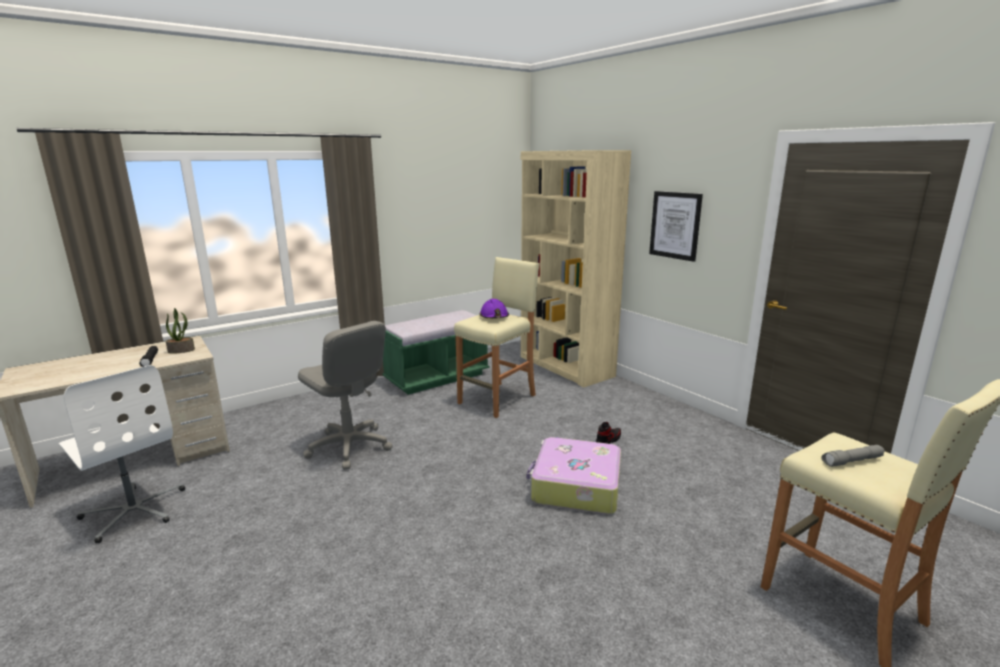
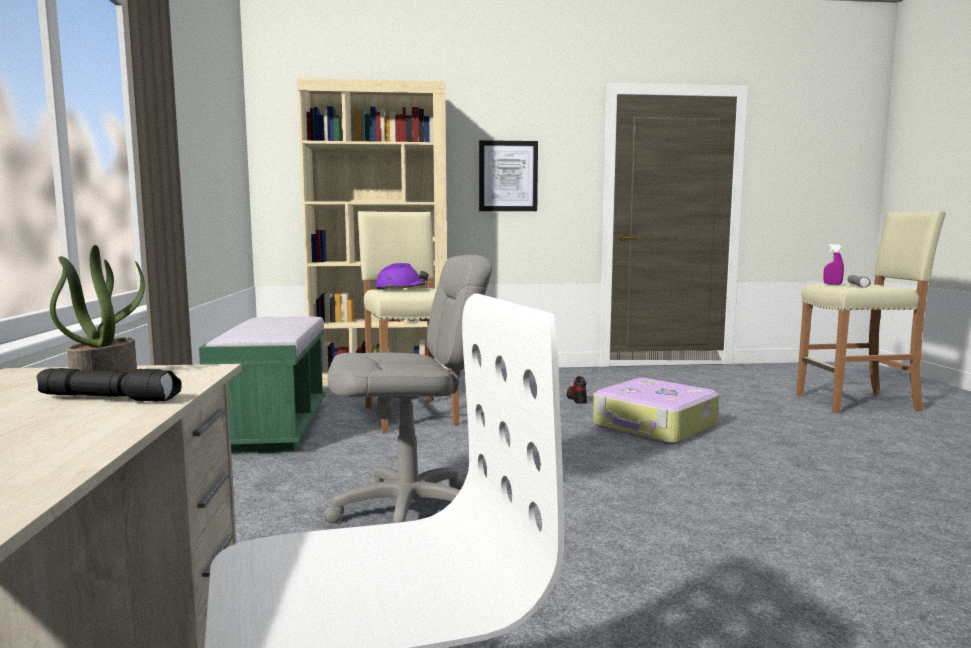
camera: 60 degrees left, 10 degrees down
(845, 445) = (832, 284): none -> purple spray bottle

